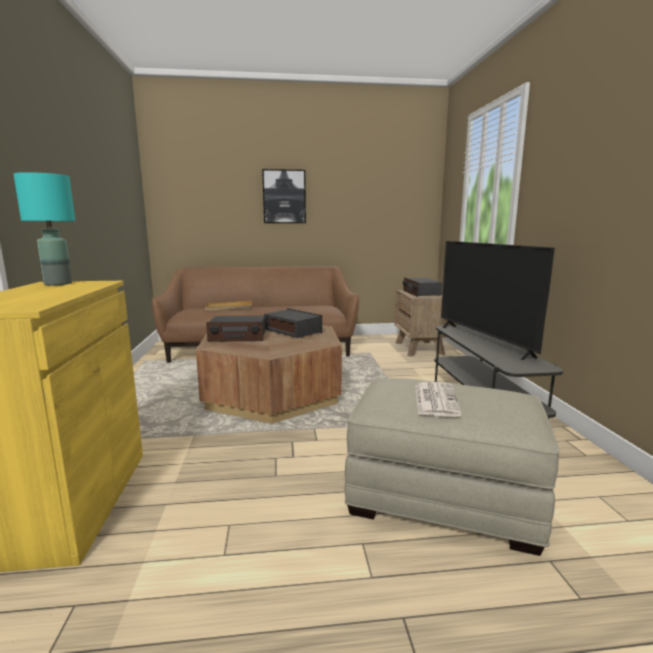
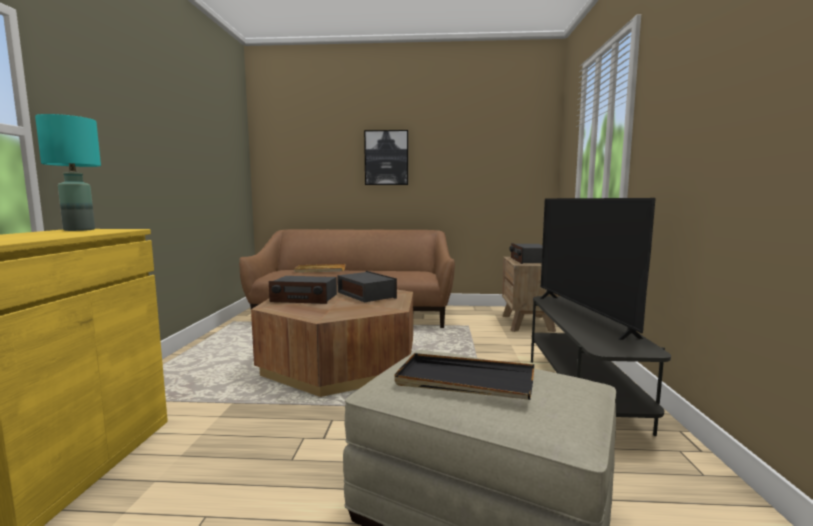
camera: 10 degrees right, 5 degrees down
(435, 399) = (464, 381): newspaper -> black tray

